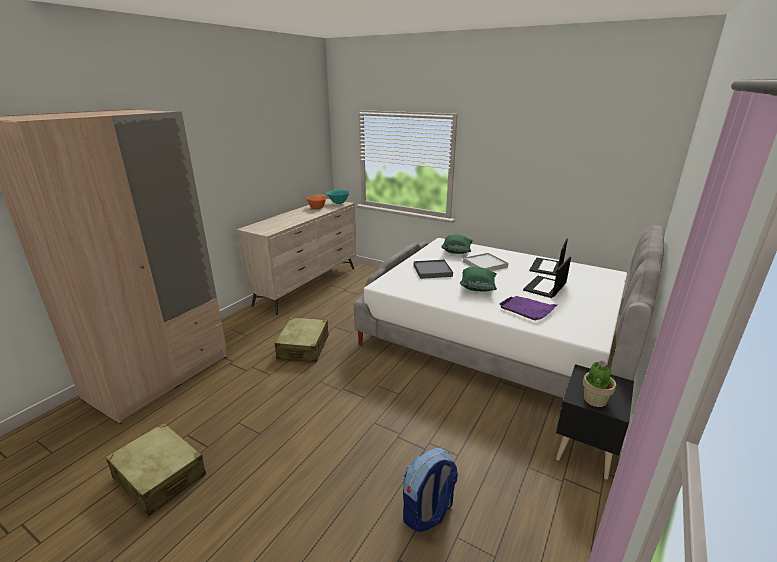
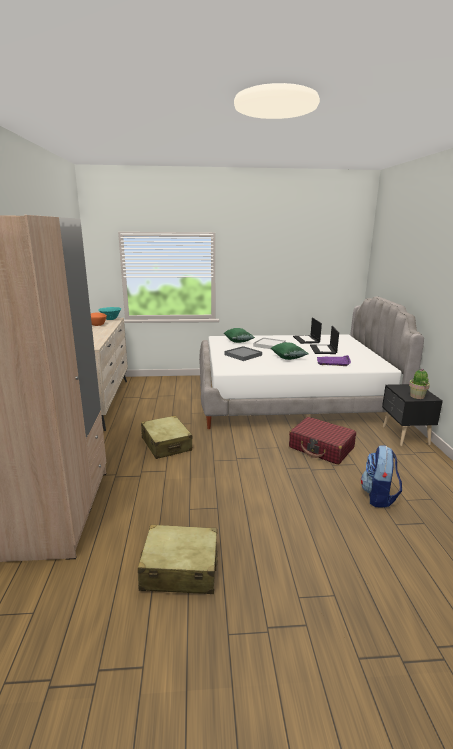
camera: 35 degrees left, 5 degrees down
(445, 415) = (321, 448): none -> red suitcase

